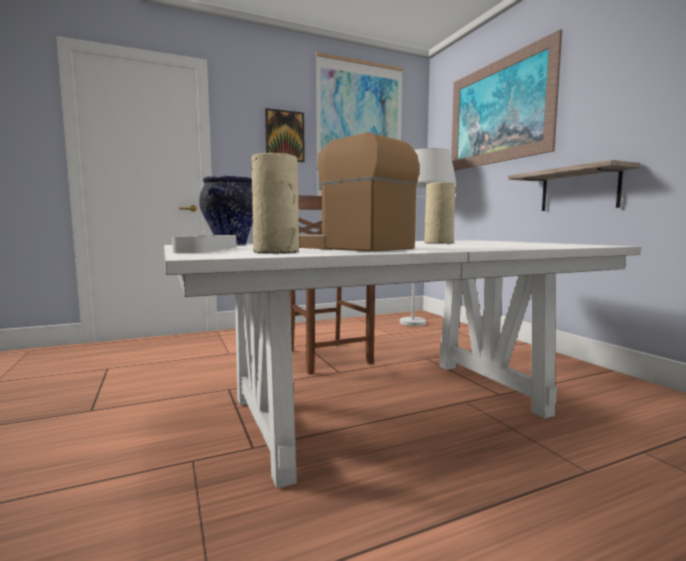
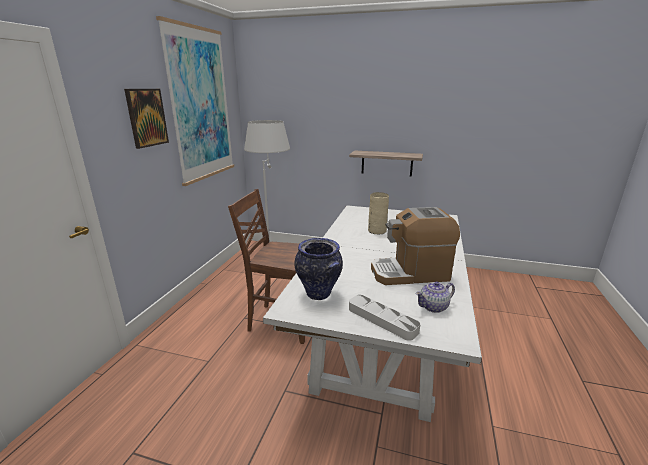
camera: 50 degrees left, 15 degrees up
(276, 252) = (434, 307): beige vase -> teapot
(498, 112) = (320, 96): picture -> none

